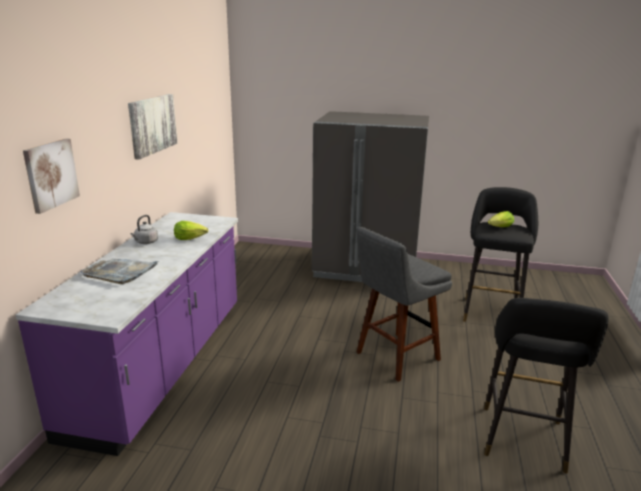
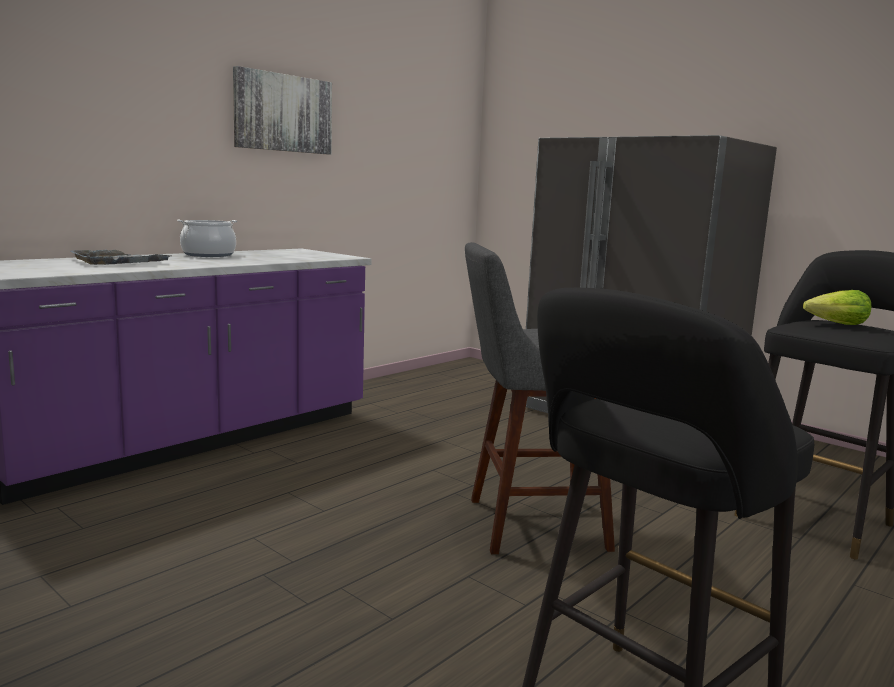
camera: 30 degrees right, 10 degrees down
(50, 174) = (53, 108): picture -> none
(145, 242) = (208, 255): grey kettle -> cooking pot
(190, 238) = (266, 259): lettuce -> none

